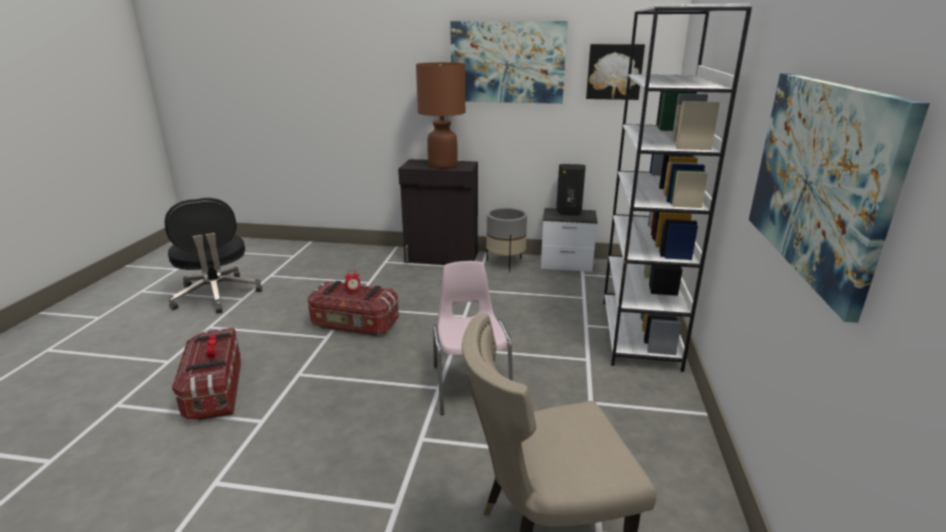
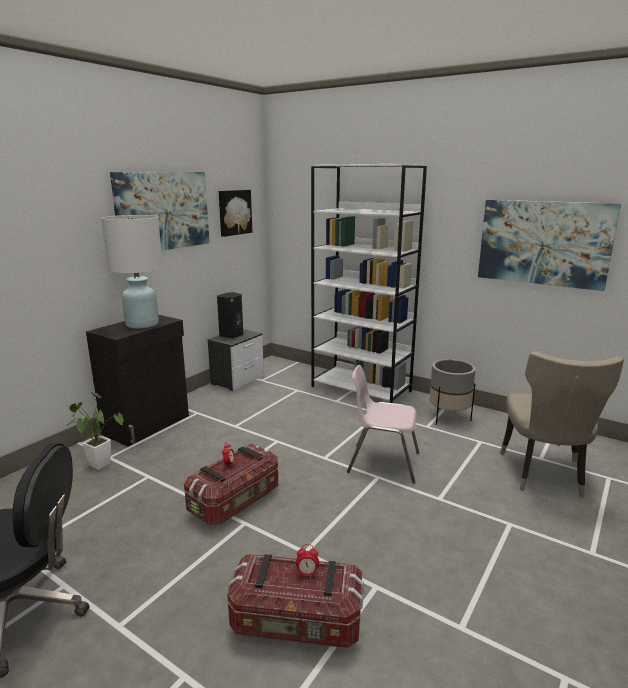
camera: 65 degrees left, 5 degrees down
(374, 261) = (97, 464): none -> potted plant
(442, 165) = (142, 324): brown table lamp -> white table lamp
(505, 263) = (203, 401): grey planter -> grey planter (448, 417)

